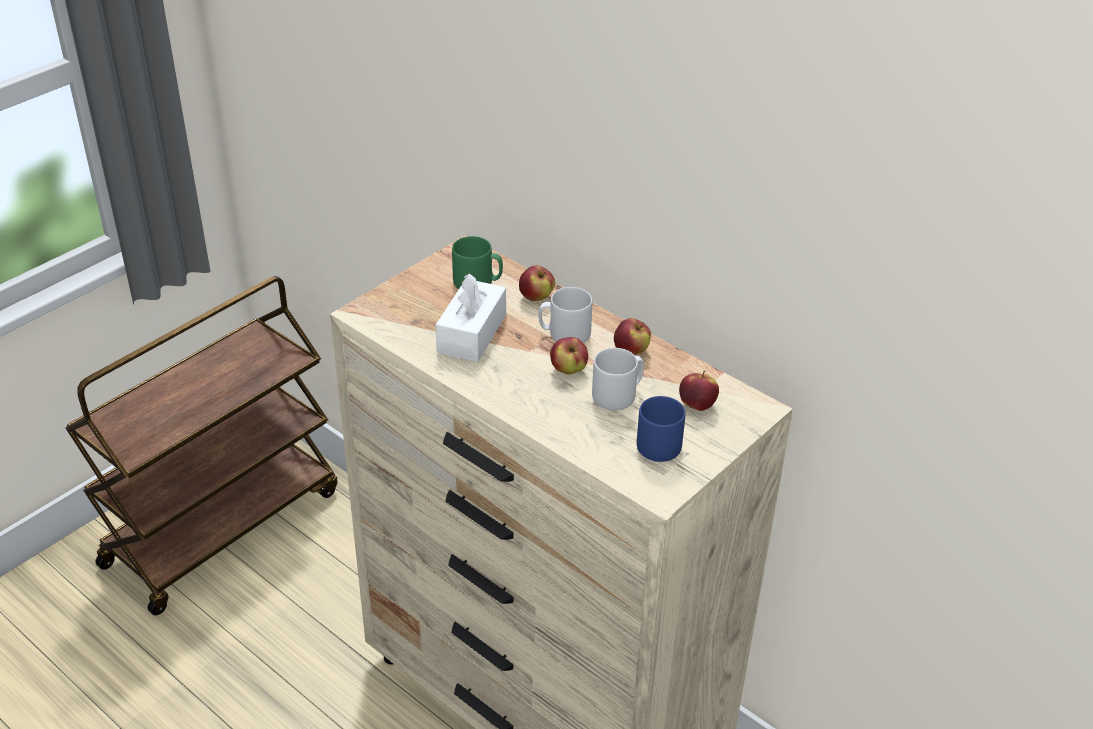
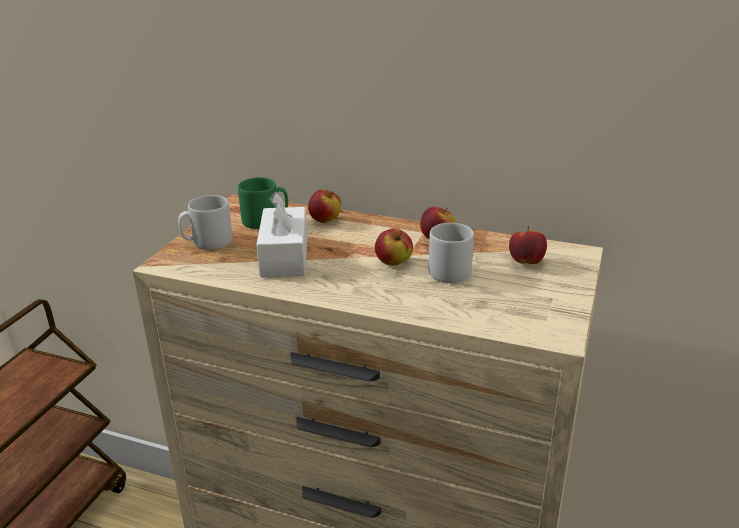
camera: 20 degrees left, 10 degrees down
(564, 334) = (369, 239): grey mug -> grey mug (207, 242)
(659, 443) = (520, 297): blue mug -> none

